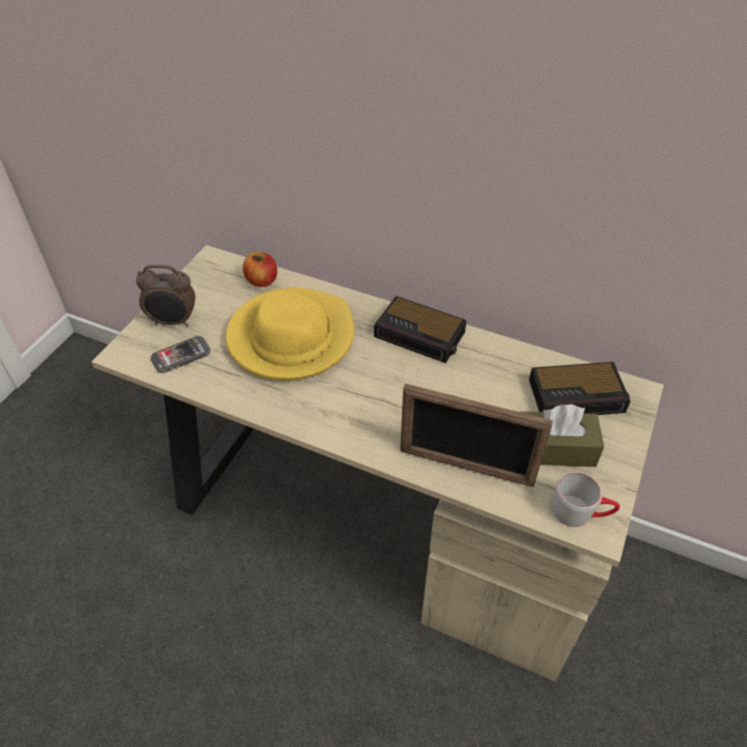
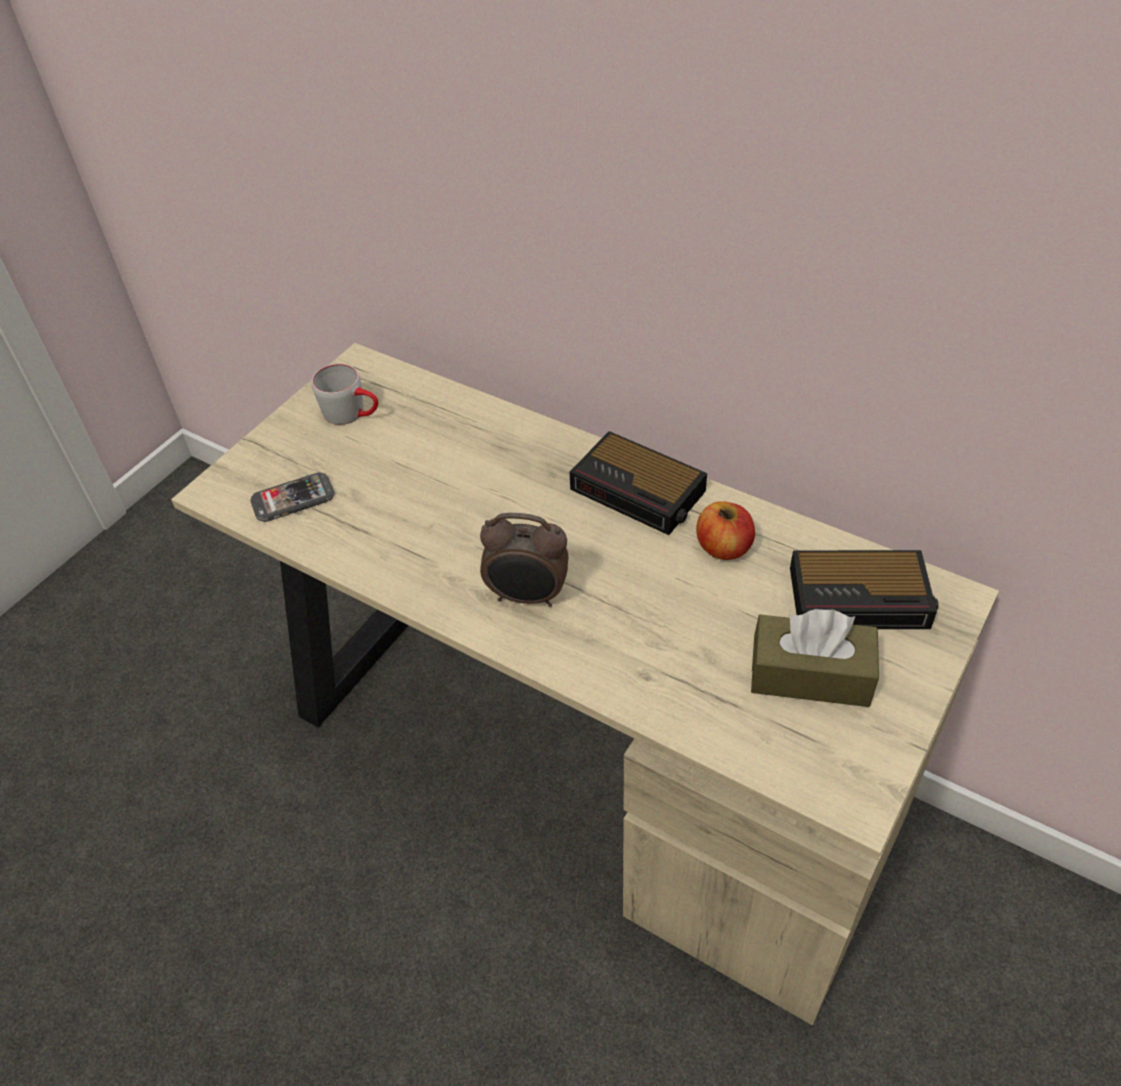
camera: 10 degrees right, 0 degrees up
(173, 322) = (291, 450): alarm clock -> alarm clock (527, 597)
(262, 281) = (423, 398): apple -> apple (723, 547)
(291, 338) = (450, 483): yellow hat -> none
(466, 467) = (672, 690): picture frame -> none
(581, 513) = (833, 774): grey mug -> grey mug (353, 414)

